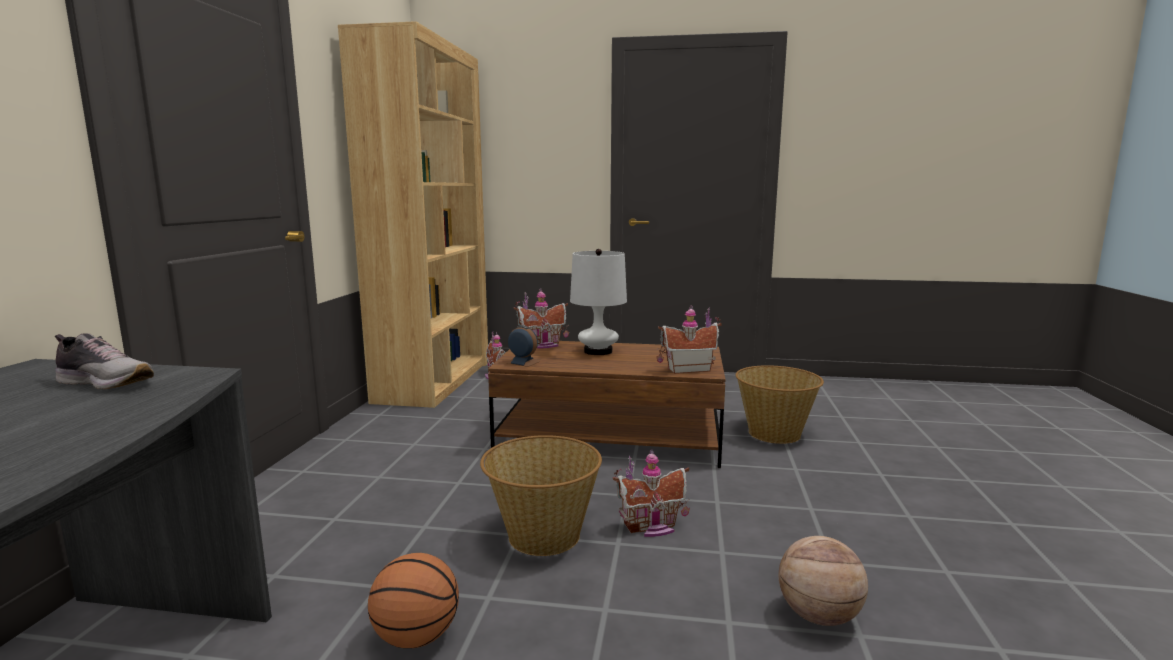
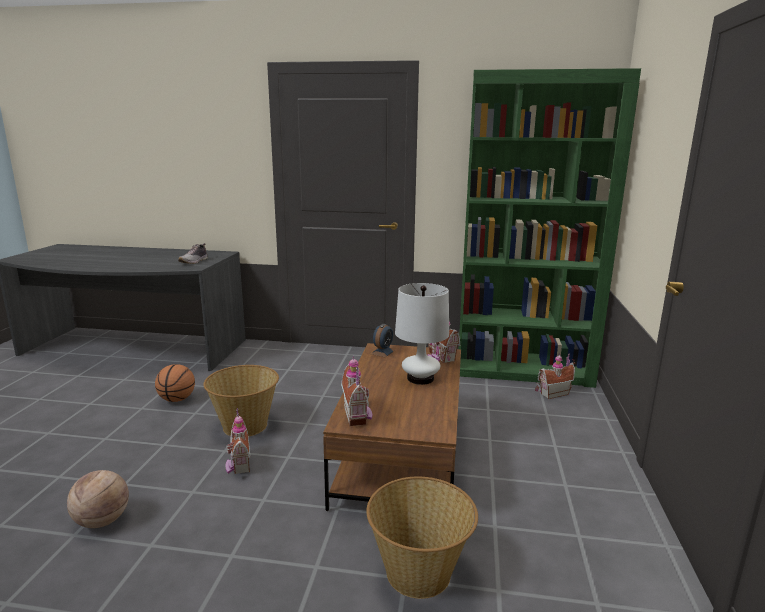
camera: 90 degrees right, 5 degrees up
(435, 381) = (523, 370): brown bookcase -> green bookcase

